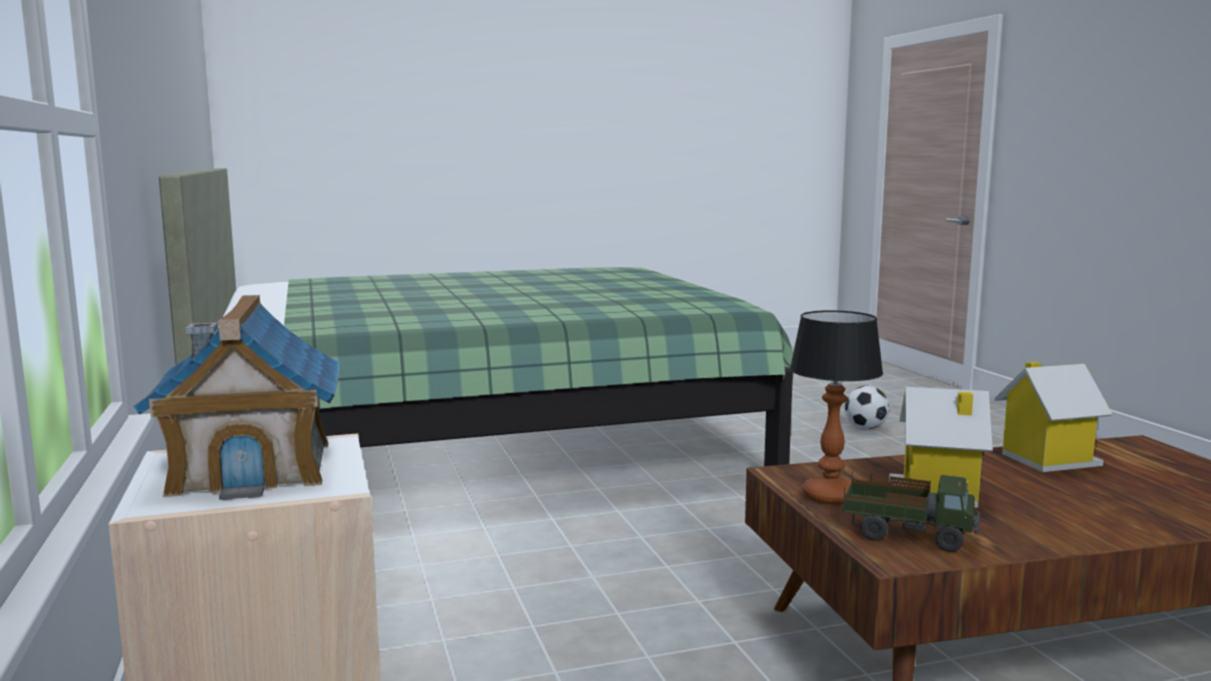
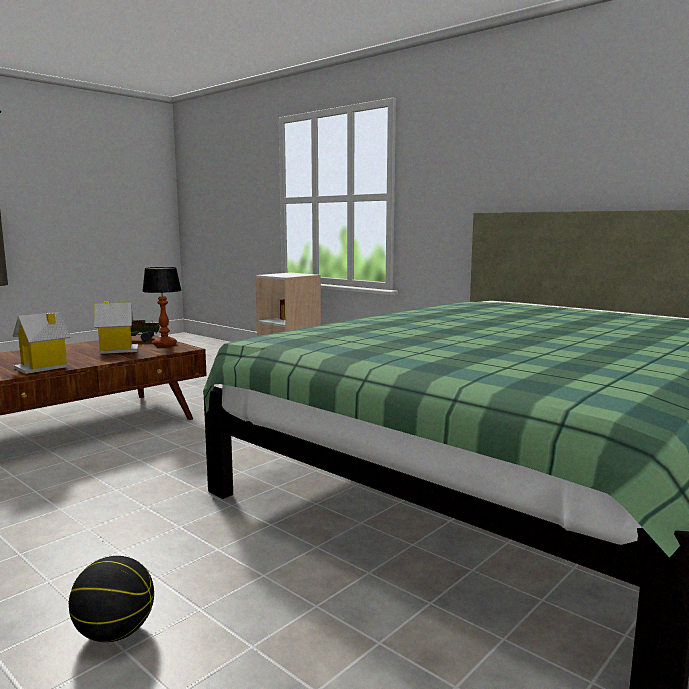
camera: 150 degrees right, 0 degrees up
(253, 467) = (289, 274): toy house -> none
(865, 428) = (115, 633): football -> basketball

